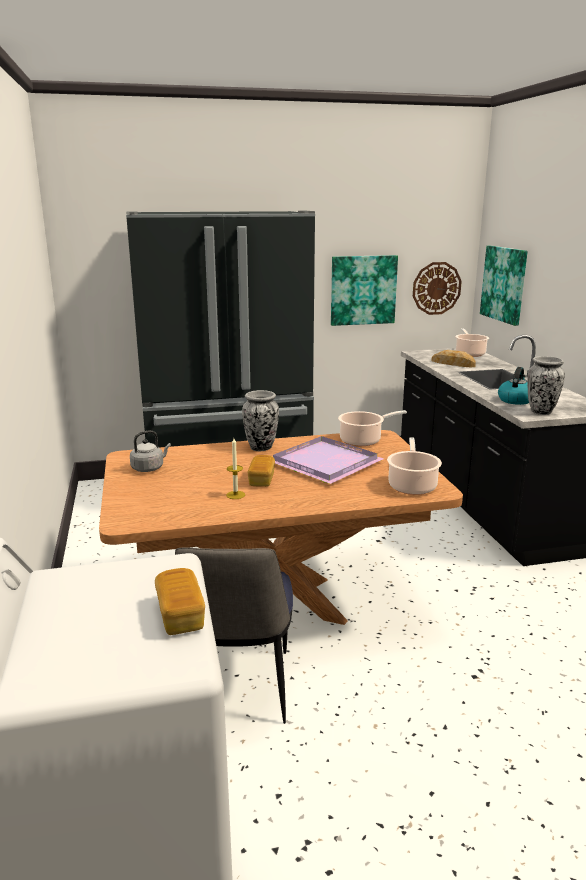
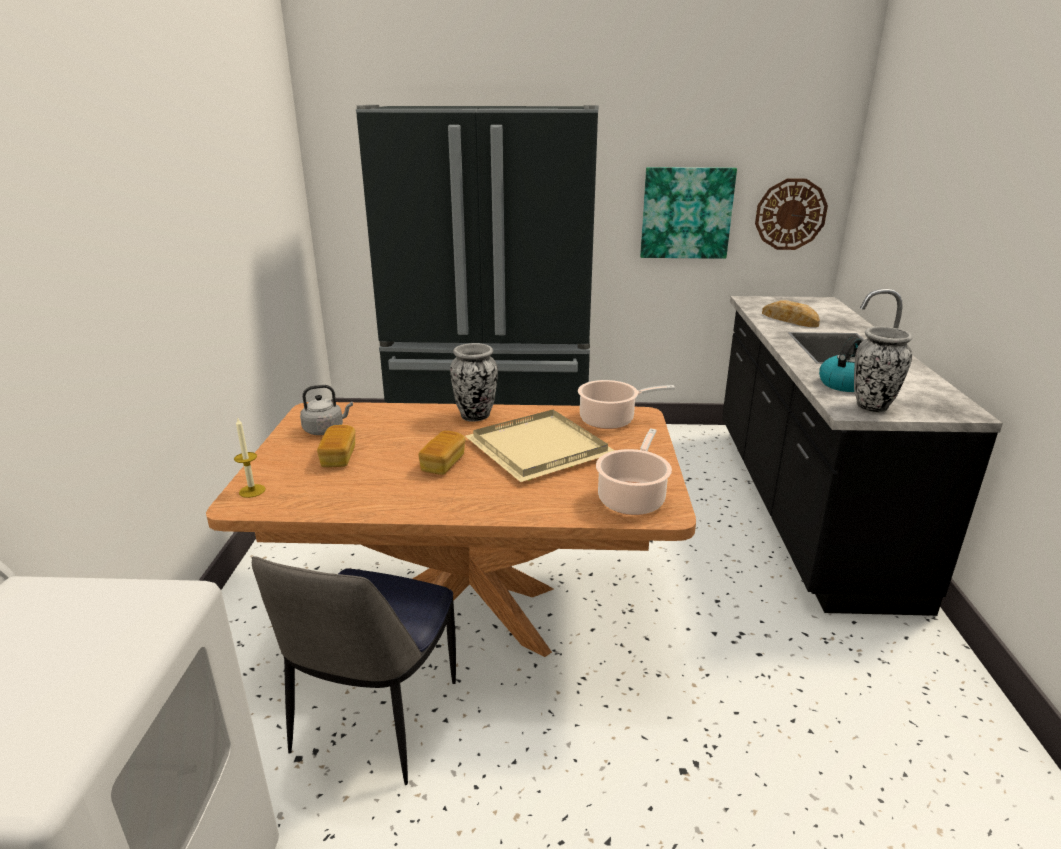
camera: 15 degrees right, 5 degrees up
(180, 615) = (101, 689): bread -> bread (338, 457)
(235, 495) = (396, 482): candle -> candle (252, 491)
(324, 462) = (539, 447): purple tray -> beige tray
(469, 353) = (823, 306): cooking pot -> none
(504, 284) = (881, 213): picture -> none

